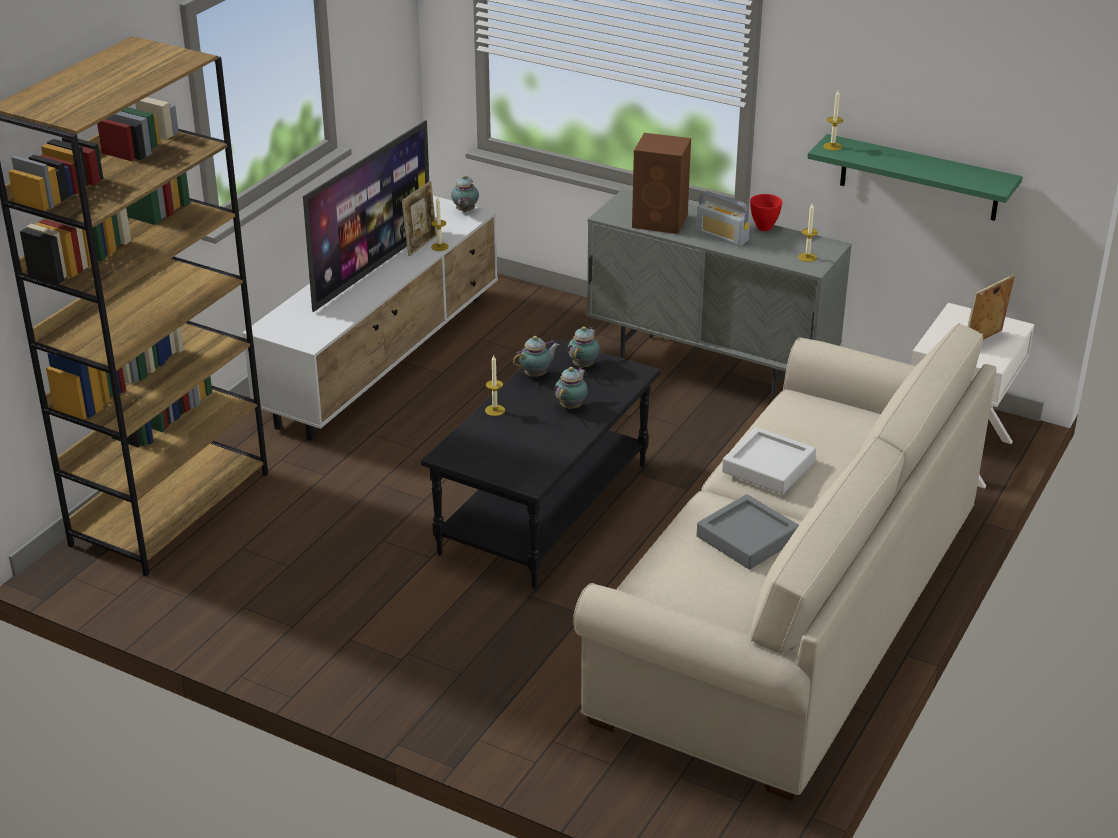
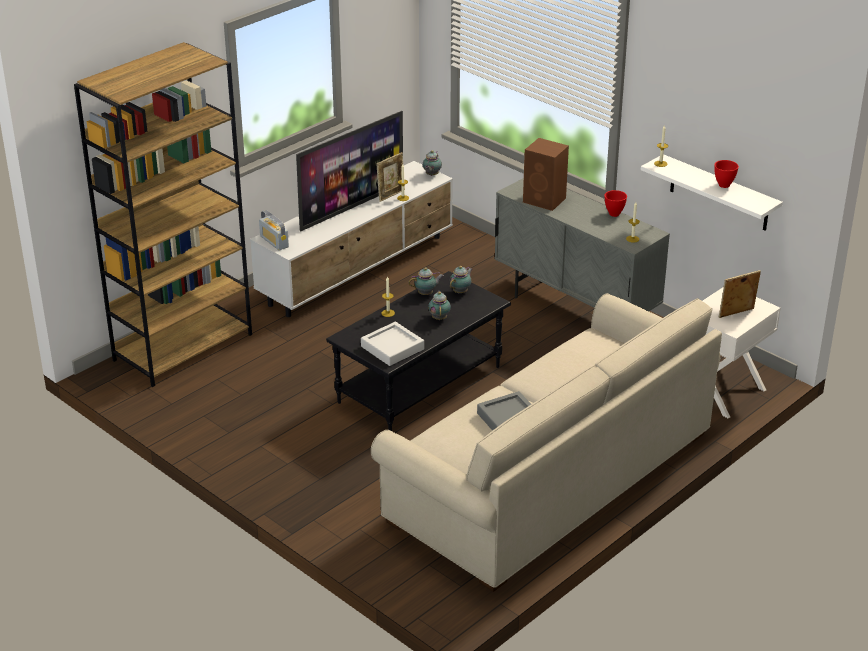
camera: 15 degrees right, 0 degrees up
(572, 406) = (439, 317): teapot -> teapot turned 45 degrees counterclockwise
(722, 236) = (581, 216): radio -> radio (274, 241)
(768, 467) = (548, 376): grey tray -> grey tray (392, 348)
(919, 178) = (719, 193): green shelf -> white shelf
(934, 164) = (724, 185): none -> red bowl

